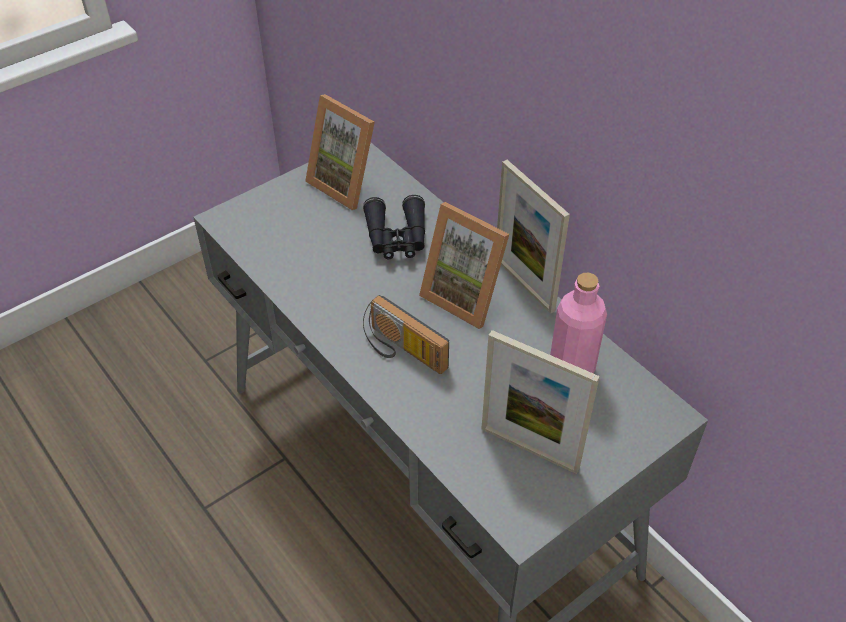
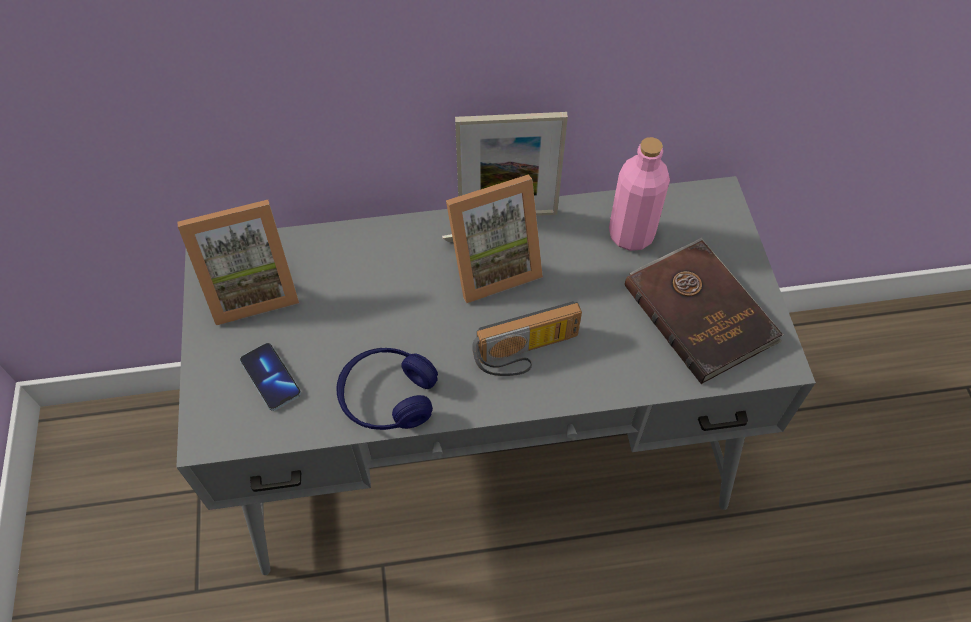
camera: 60 degrees left, 10 degrees up
(285, 226) = (271, 377): none -> phone
(309, 290) = (388, 397): none -> blue headphones
(396, 238) = (370, 283): black binoculars -> none
(529, 448) = (701, 311): picture frame -> brown book

